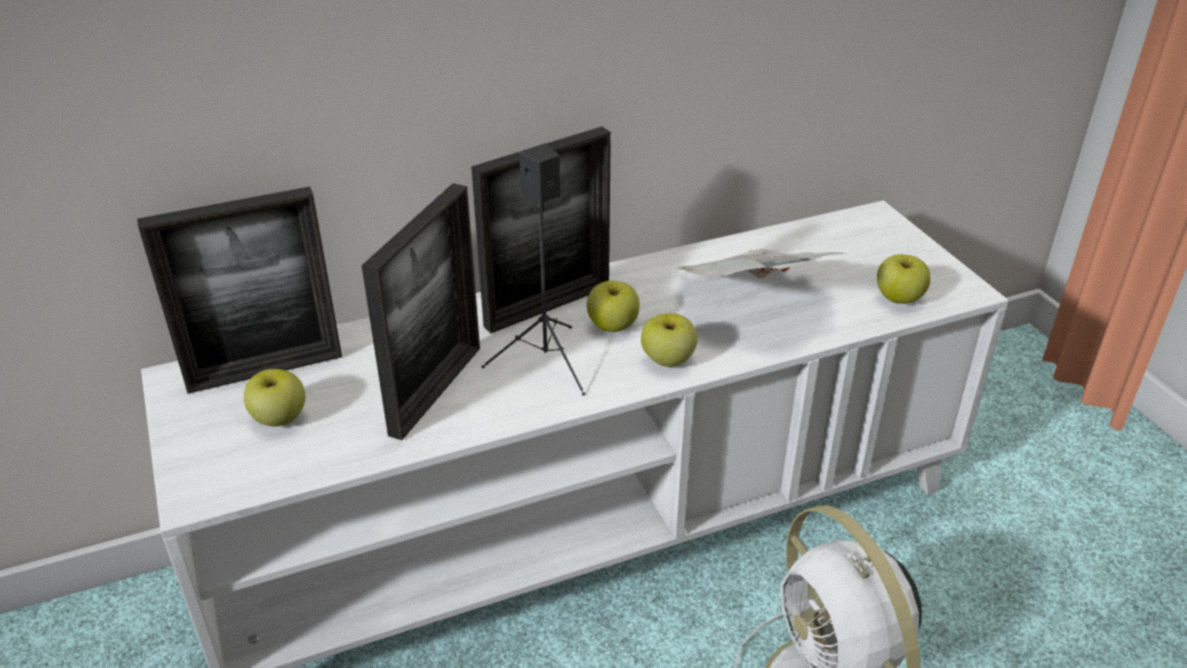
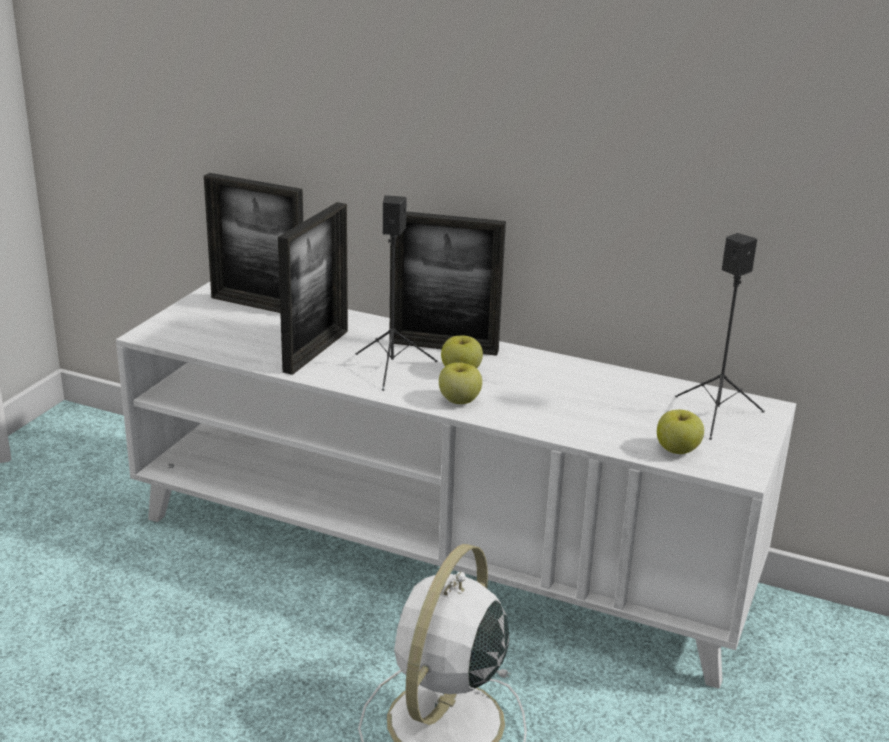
camera: 45 degrees right, 10 degrees down
(279, 418) = (229, 325): apple -> none
(436, 390) = (316, 351): picture frame -> picture frame turned 45 degrees counterclockwise
(754, 299) = (574, 402): newspaper -> none
(861, 244) = (717, 415): none -> black speaker

